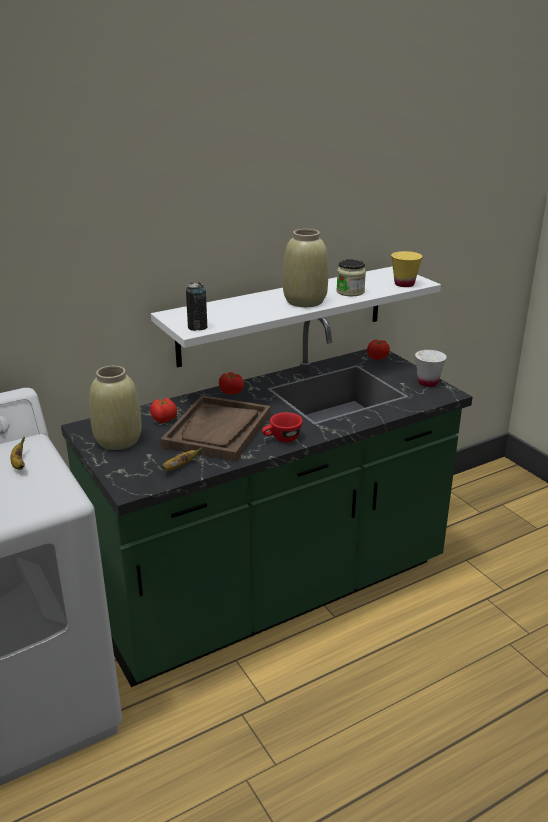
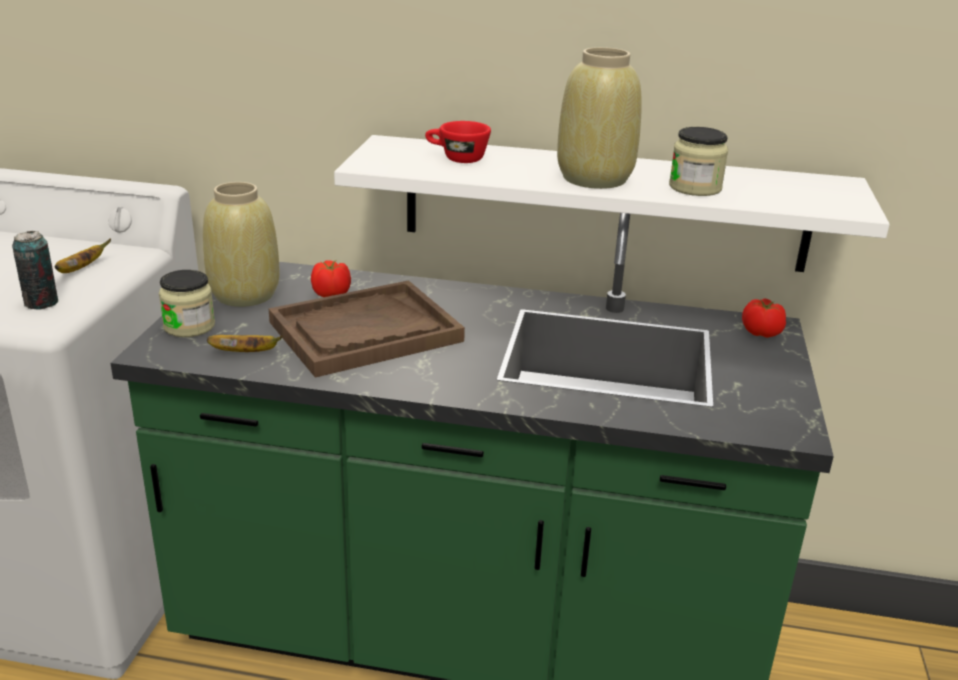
camera: 40 degrees right, 0 degrees up
(122, 469) = (189, 326): none -> jar
(197, 327) = (380, 164): can -> can (41, 303)
(231, 392) = (466, 295): tomato -> none
(281, 439) = (419, 378): red cup -> red cup (456, 159)
(404, 284) = (815, 204): yellow cup -> none
(427, 382) = (784, 401): white cup -> none

